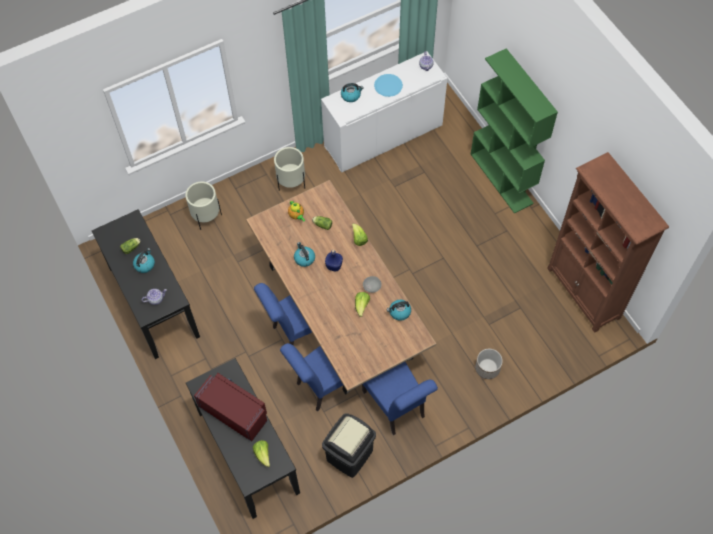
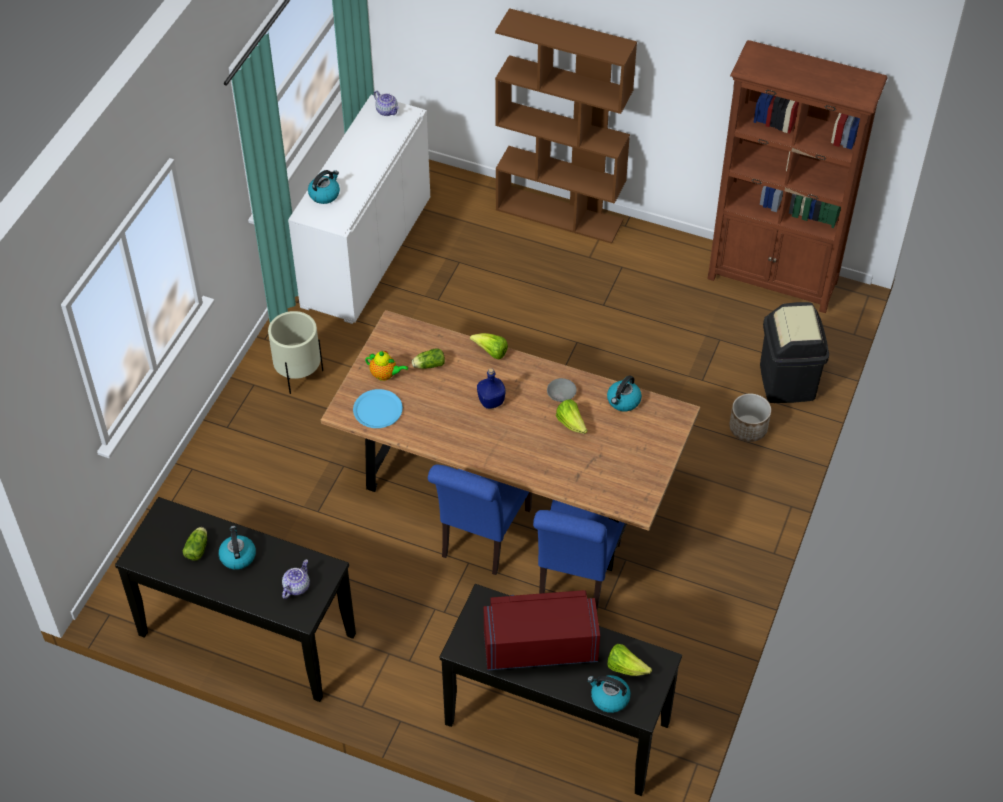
camera: 40 degrees left, 10 degrees down
(206, 217) = (220, 485): beige planter -> none
(304, 258) = (444, 416): kettle -> kettle (609, 698)
(350, 455) = (686, 635): black trash can -> black trash can (787, 382)
(388, 86) = (361, 158): blue plate -> blue plate (377, 410)
(396, 407) = (686, 542): blue chair -> none
(502, 178) = (560, 215): green bookcase -> brown bookcase

